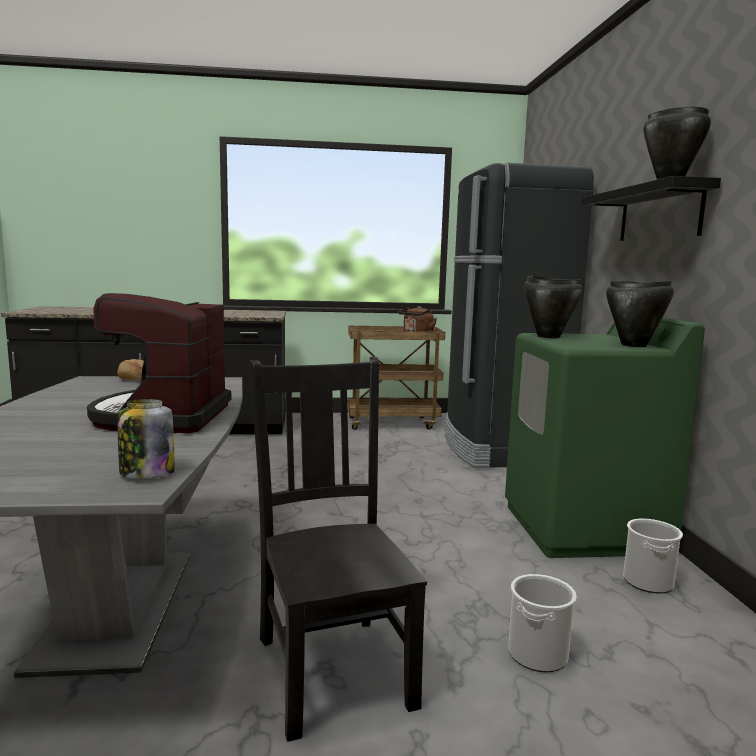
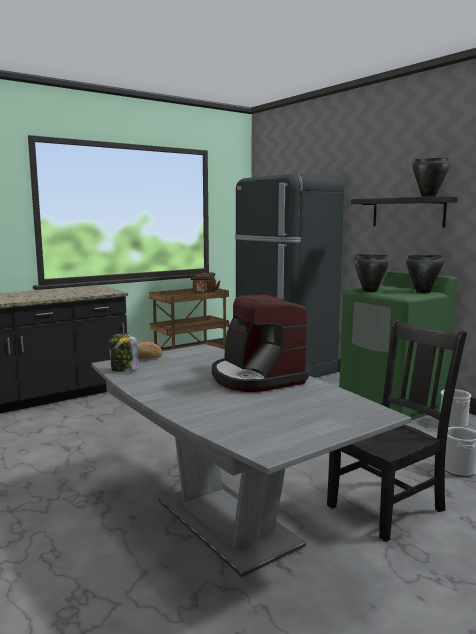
camera: 30 degrees left, 0 degrees up
(146, 473) = (358, 407): jar -> jar (124, 370)
(332, 667) = (388, 507): black chair -> black chair turned 105 degrees clockwise

